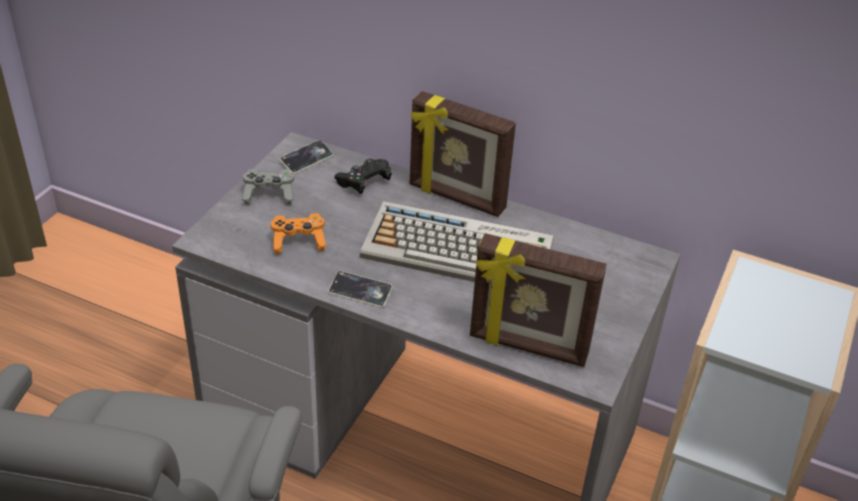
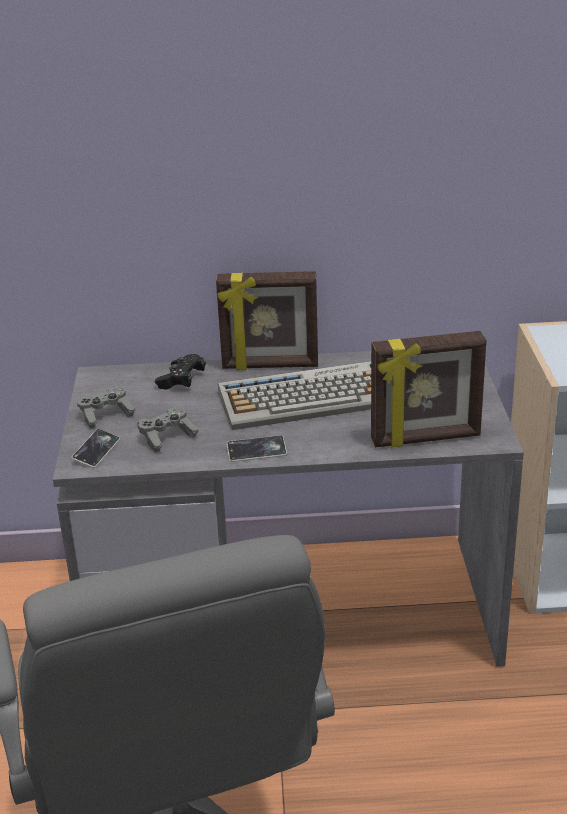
camera: 25 degrees left, 10 degrees down
(298, 241) = (167, 437): orange game controller -> grey game controller
(306, 160) = (114, 381): phone -> phone (96, 451)

